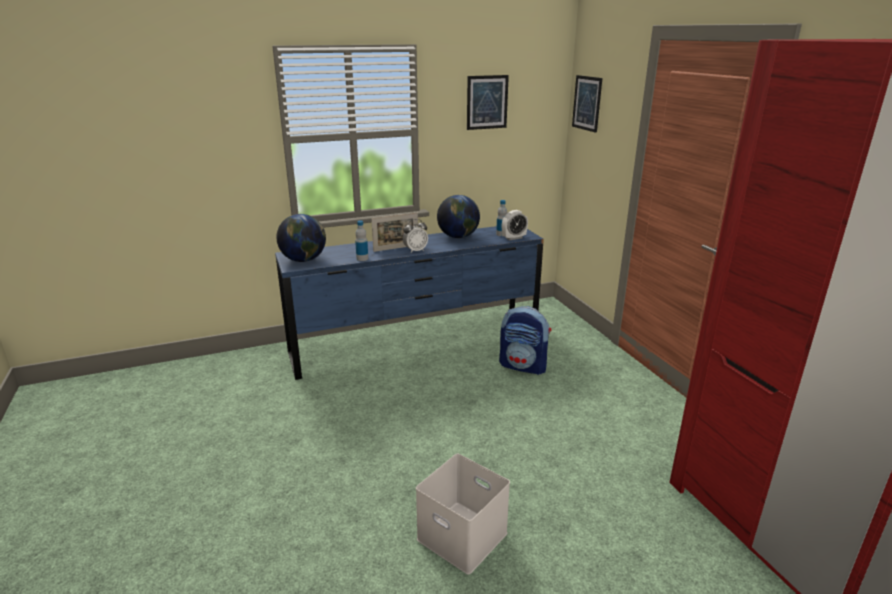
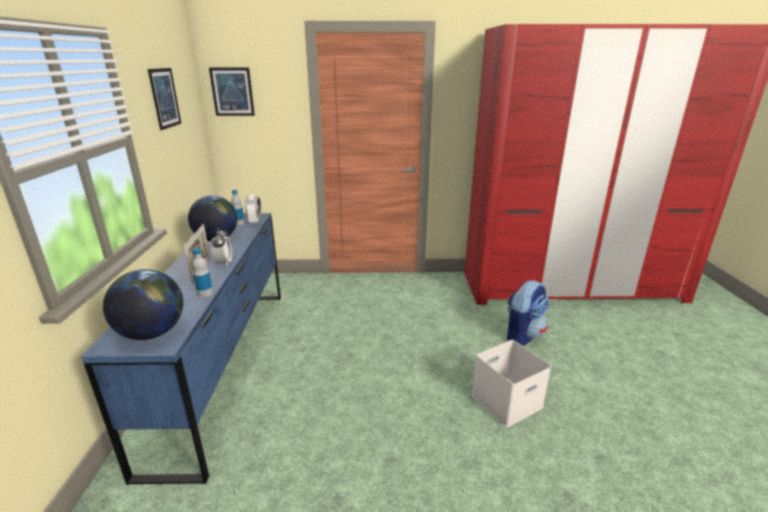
camera: 70 degrees left, 0 degrees up
(523, 366) = (321, 316): backpack -> backpack (523, 335)

